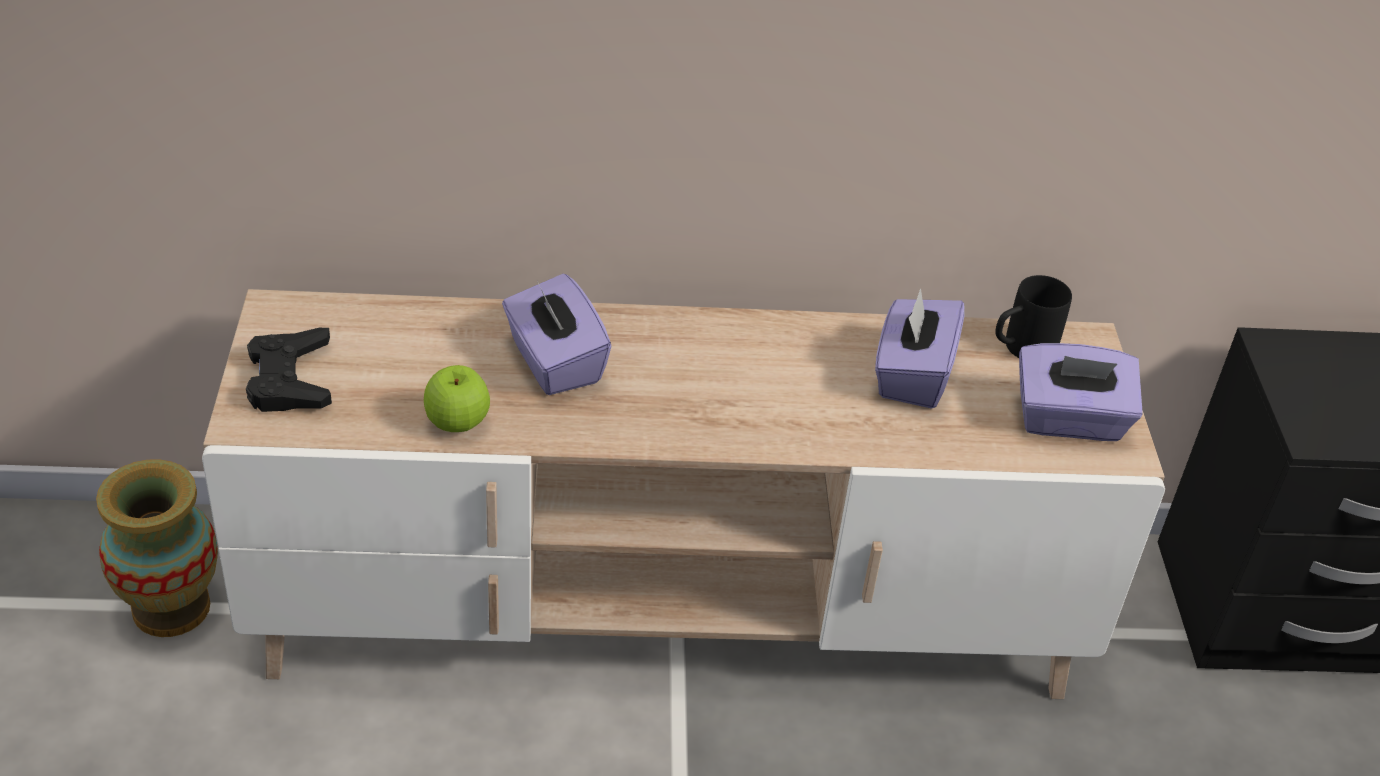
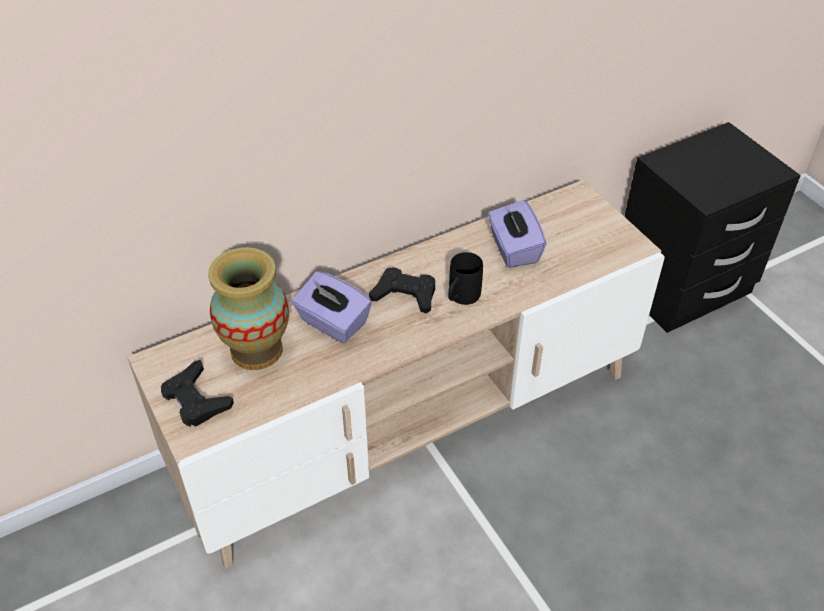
camera: 25 degrees left, 5 degrees up
(172, 607) = (141, 556): vase -> vase (256, 350)
(457, 423) = (309, 382): apple -> none
(690, 369) = (405, 295): none -> black game controller
(1020, 349) = (553, 212): black mug -> black mug (460, 298)
(1069, 421) = (601, 240): purple tissue box -> none

